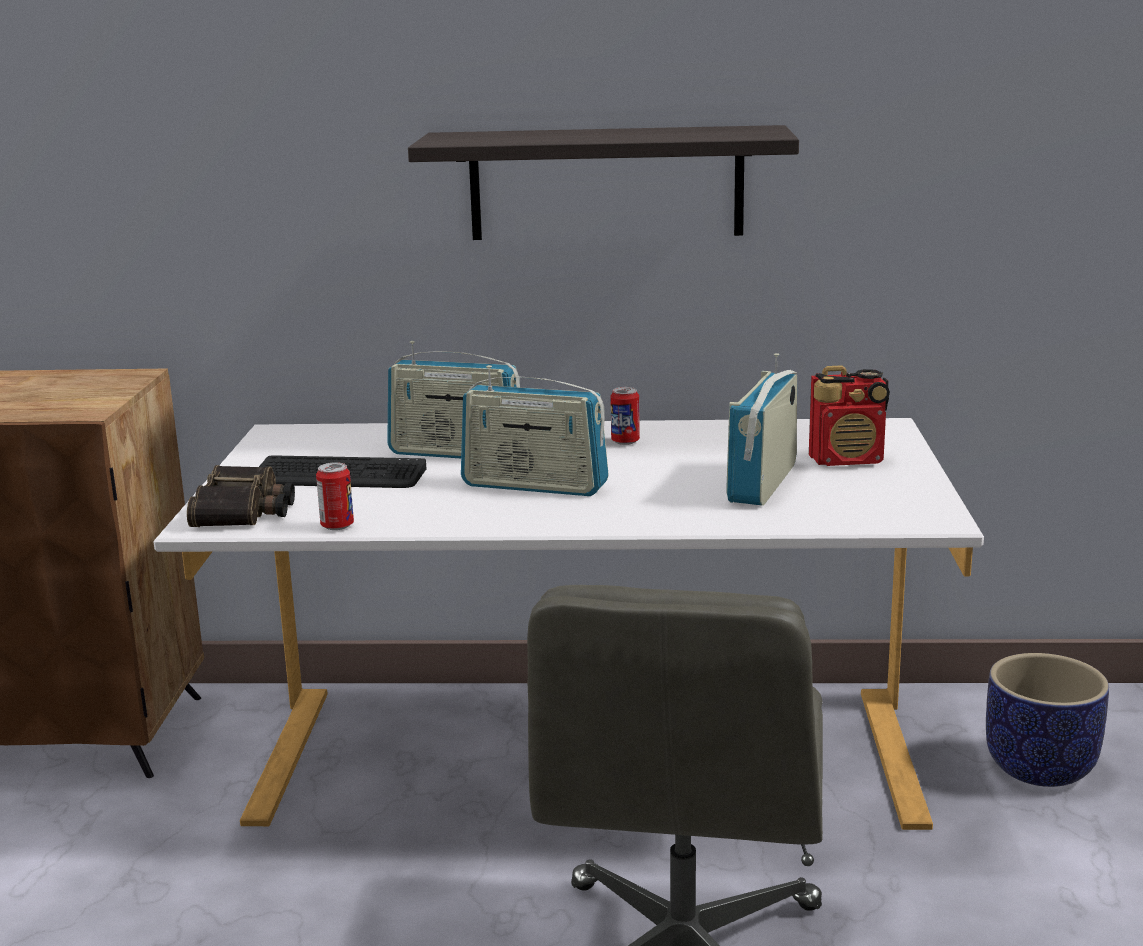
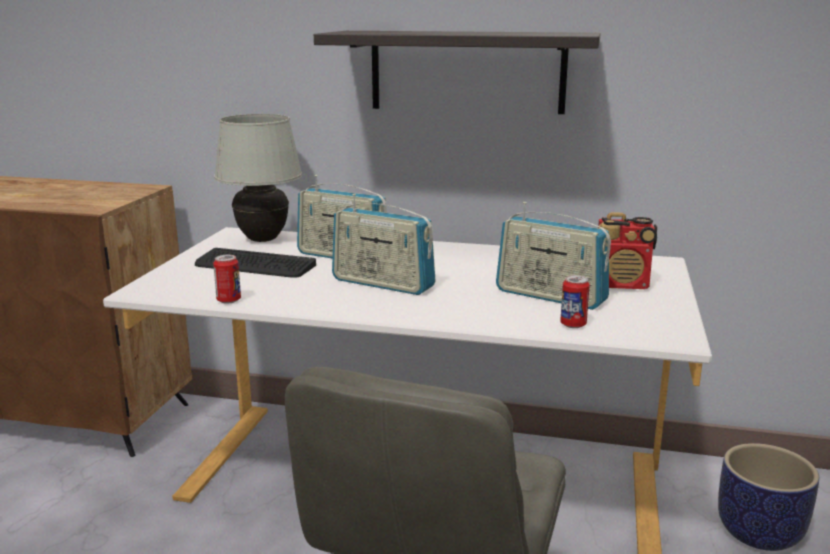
camera: 10 degrees right, 0 degrees up
(244, 511) = (175, 284): binoculars -> none
(325, 439) = (263, 239): none -> white table lamp
(625, 441) = (464, 258): can -> can (573, 325)
(763, 483) = (550, 296): radio -> radio turned 90 degrees counterclockwise

